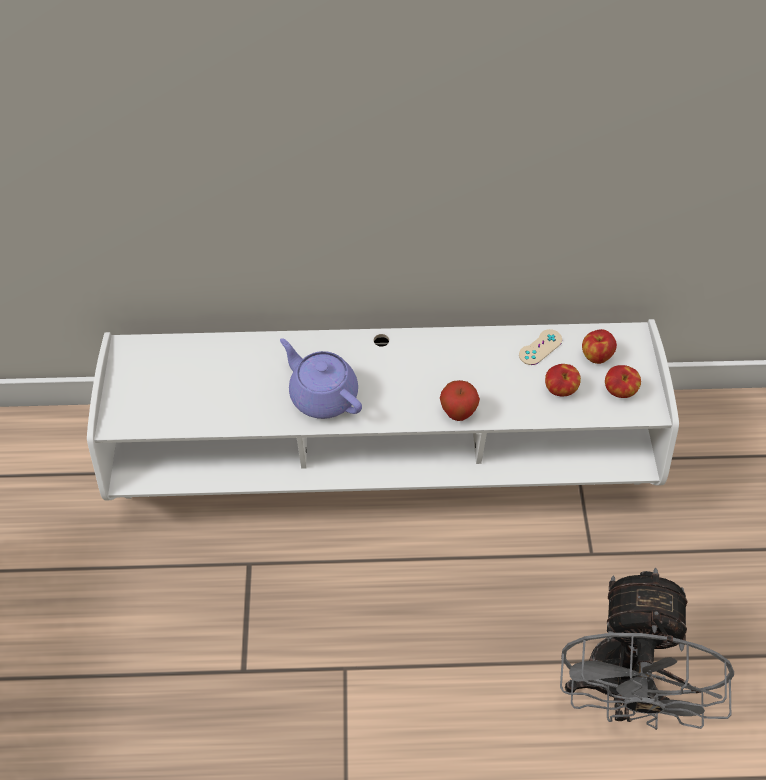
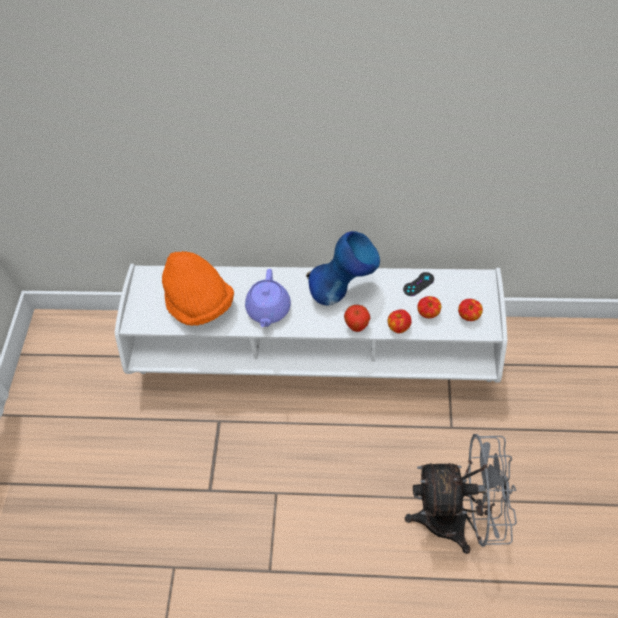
camera: 10 degrees right, 0 degrees up
(217, 389) = (200, 304): none -> orange hat
(322, 394) = (268, 310): purple teapot -> purple teapot turned 135 degrees counterclockwise
(433, 361) = (344, 291): none -> blue vase
(540, 347) = (418, 284): beige game controller -> black game controller
(595, 355) = (456, 291): apple -> apple (398, 327)
(616, 689) = (457, 518): grey fan -> grey fan turned 105 degrees counterclockwise

